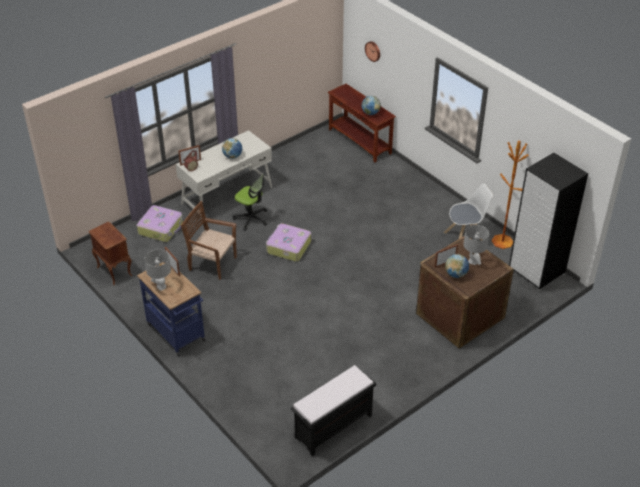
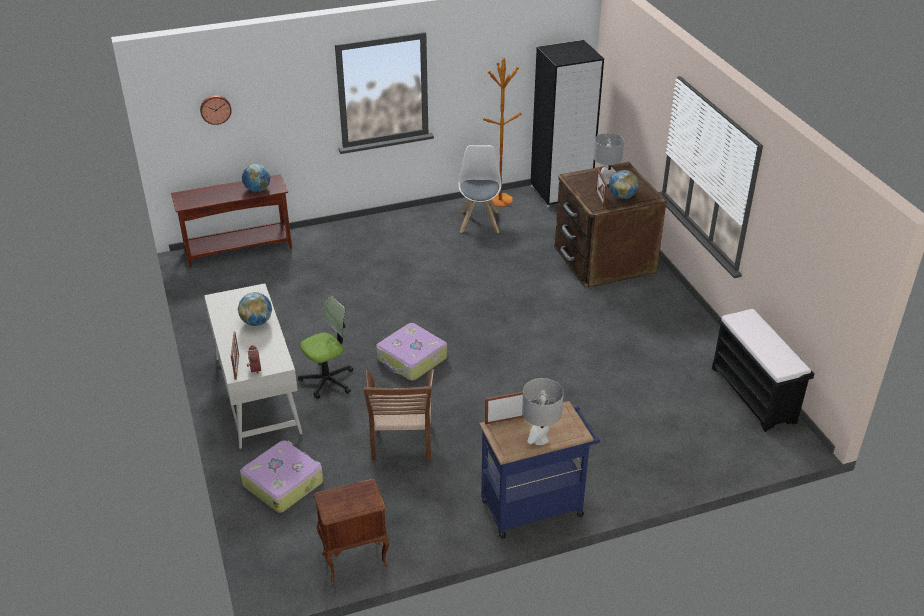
camera: 70 degrees left, 5 degrees down
(212, 263) = (401, 440): brown armchair -> brown armchair turned 45 degrees counterclockwise

